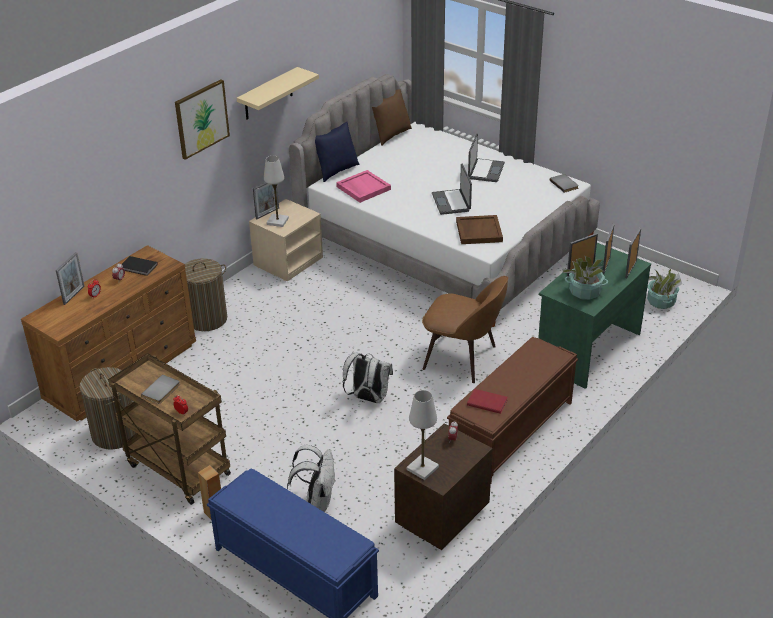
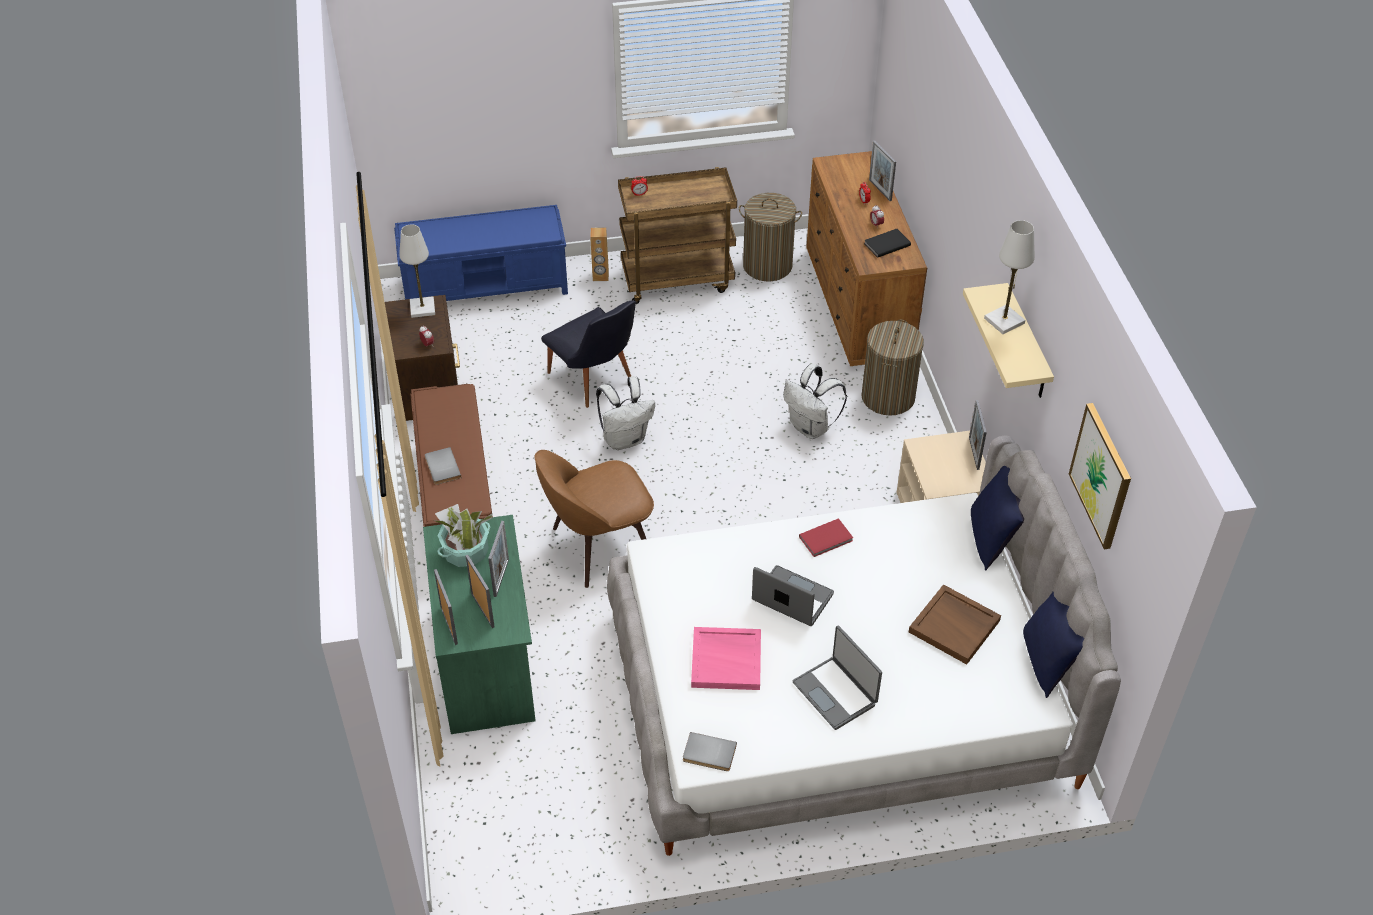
camera: 130 degrees right, 10 degrees up
(162, 391) = (681, 196): grey book -> grey book (441, 468)
(201, 118) = (984, 241): picture -> picture (1101, 475)
(277, 221) = (945, 452): white table lamp -> white table lamp (1004, 321)
(317, 501) = (540, 335): white backpack -> white backpack (811, 428)
(333, 442) = (595, 382): none -> black chair
(363, 188) = (918, 538): pink tray -> pink tray (727, 660)
(390, 135) = (1047, 662): brown pillow -> blue pillow
(478, 231) = (699, 576): brown tray -> brown tray (955, 626)
(487, 402) = (450, 412): red book -> red book (827, 539)
(661, 301) = (474, 813): potted plant -> none

